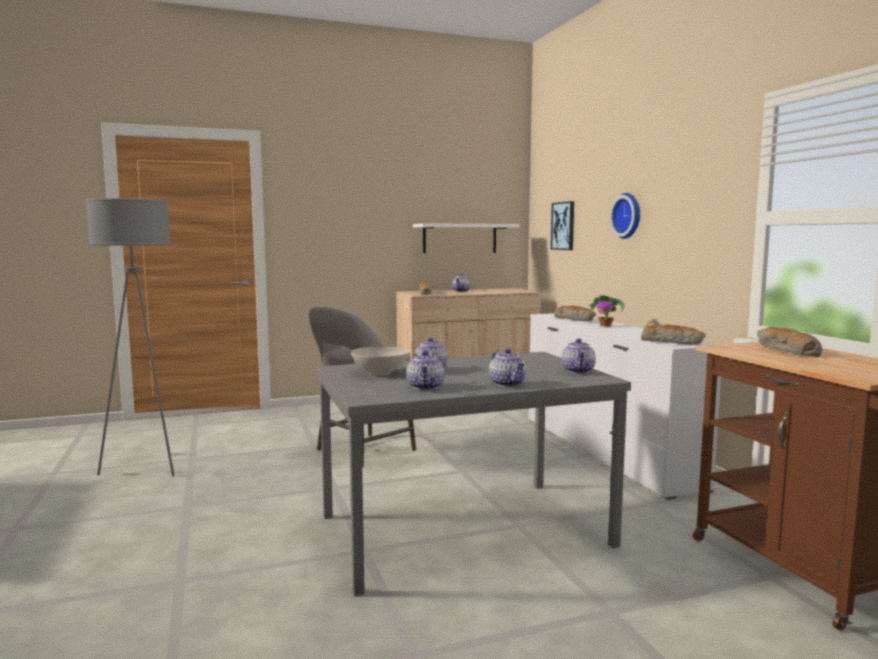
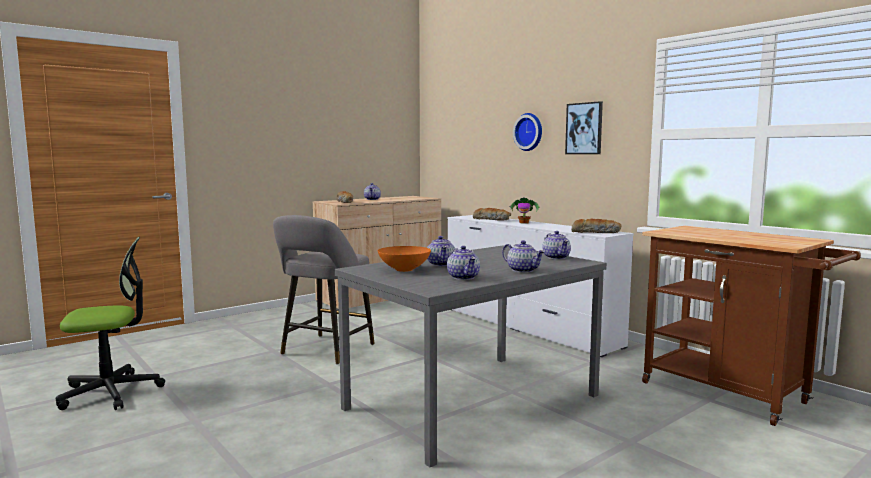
camera: 20 degrees left, 0 degrees up
(146, 468) = (111, 392): grey floor lamp -> office chair
(381, 373) = (405, 270): white bowl -> orange bowl
(460, 238) = (364, 151): white shelf -> none
(563, 226) = (460, 140): picture -> picture (584, 128)
(785, 350) = (705, 232): bread -> none

